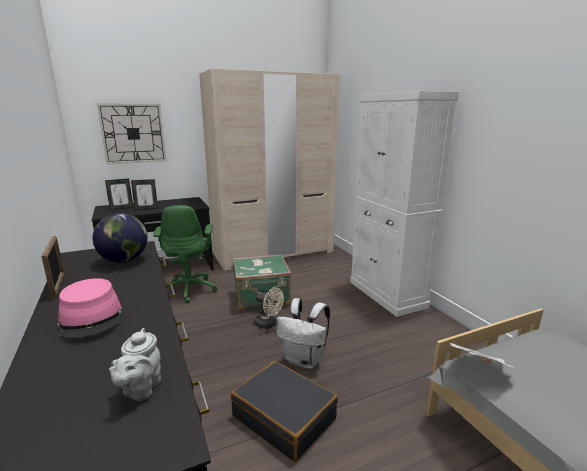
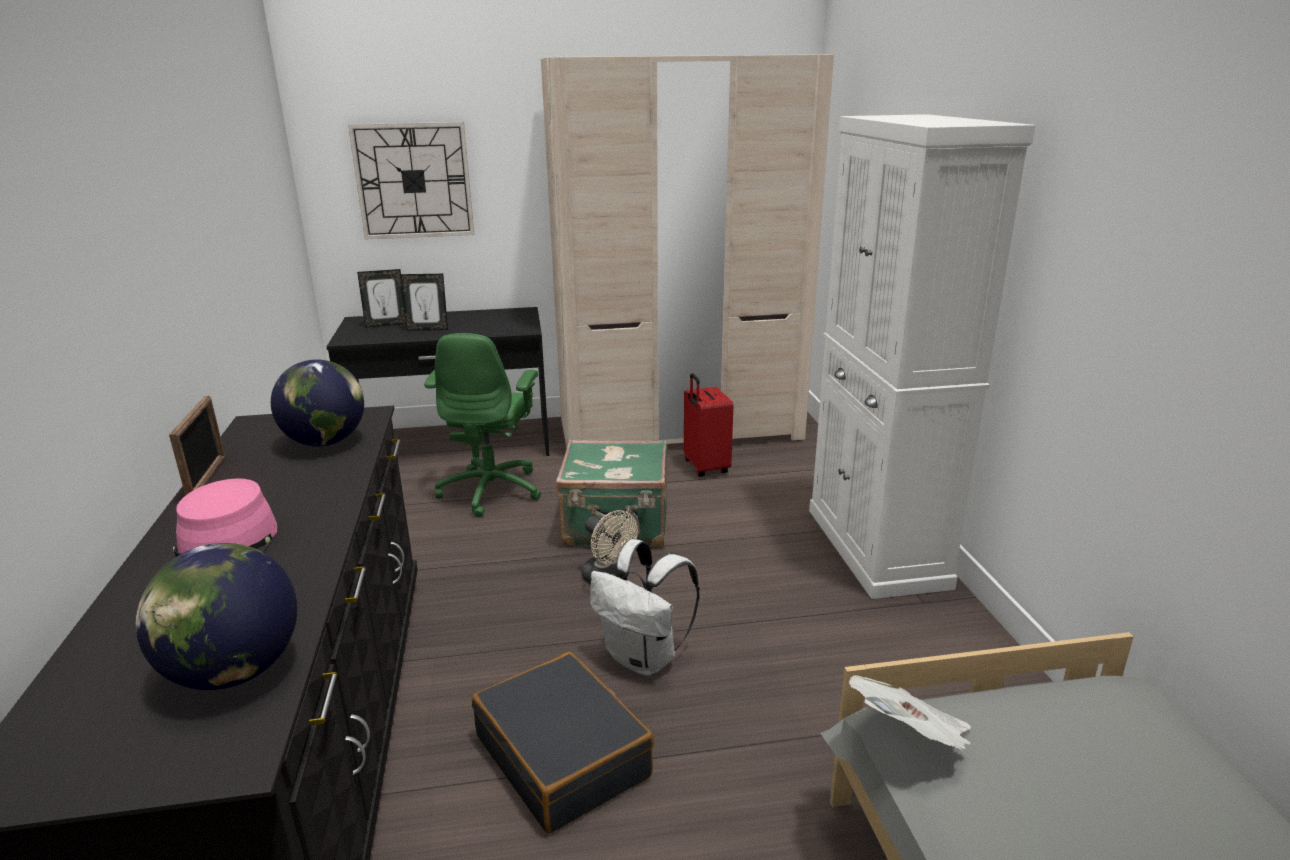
camera: 15 degrees right, 5 degrees up
(140, 389) = (235, 672): grey teapot -> globe
(293, 268) = (705, 468): none -> red suitcase

